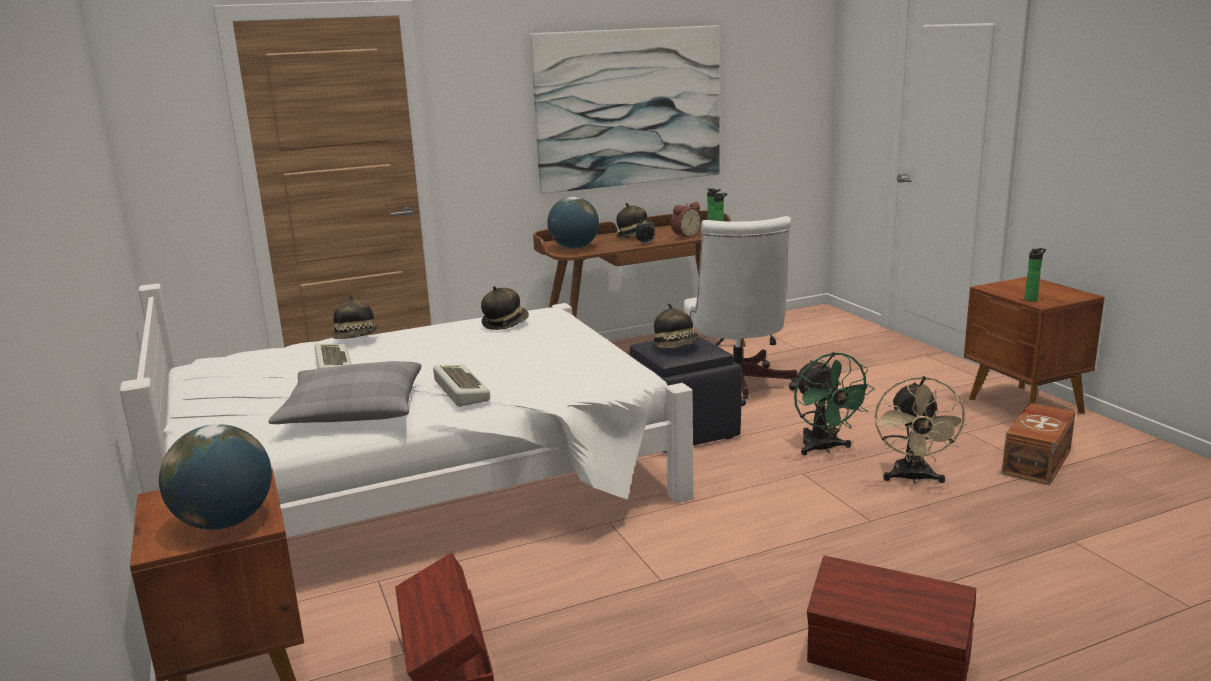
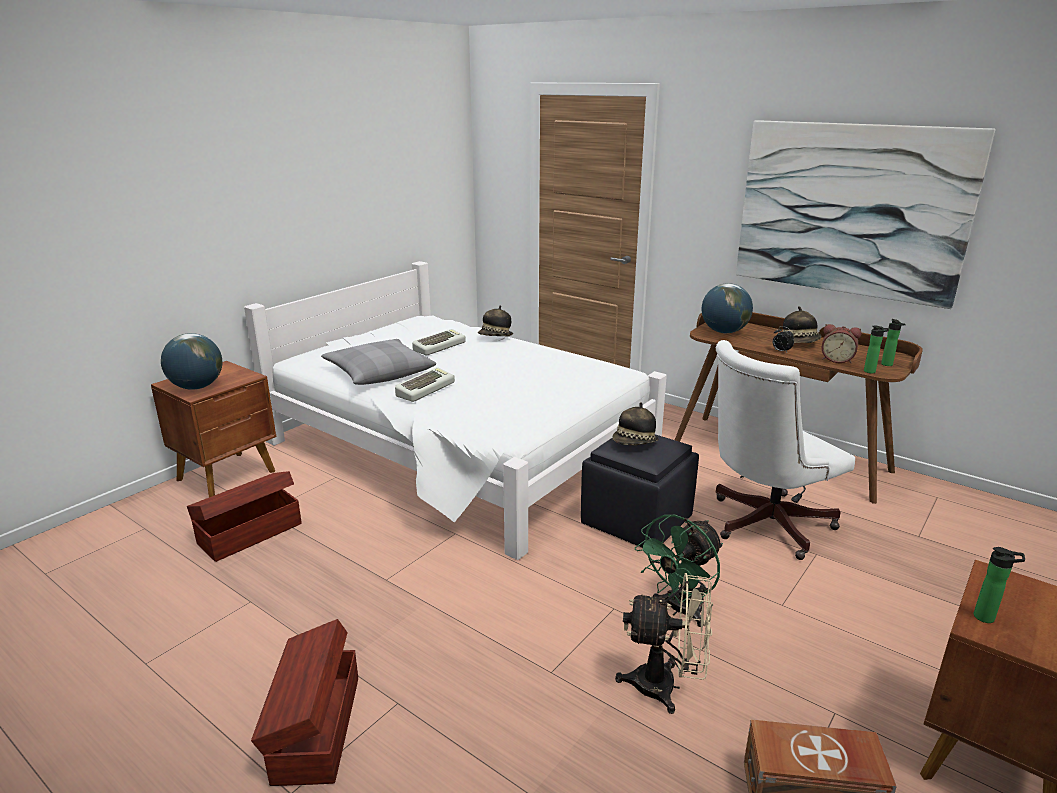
camera: 60 degrees right, 5 degrees up
(505, 323) = (572, 366): hat -> none
(913, 478) = (666, 686): beige fan -> beige fan turned 150 degrees counterclockwise

